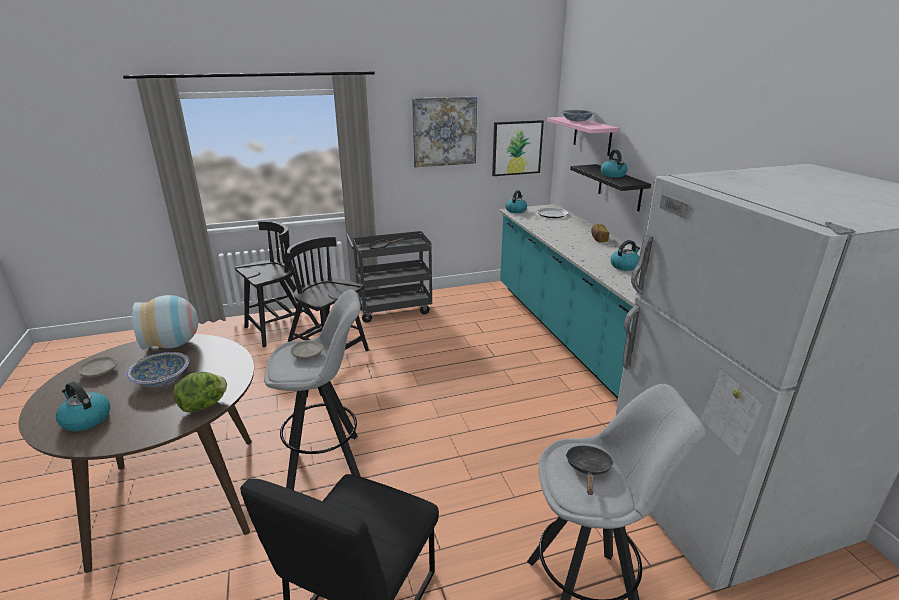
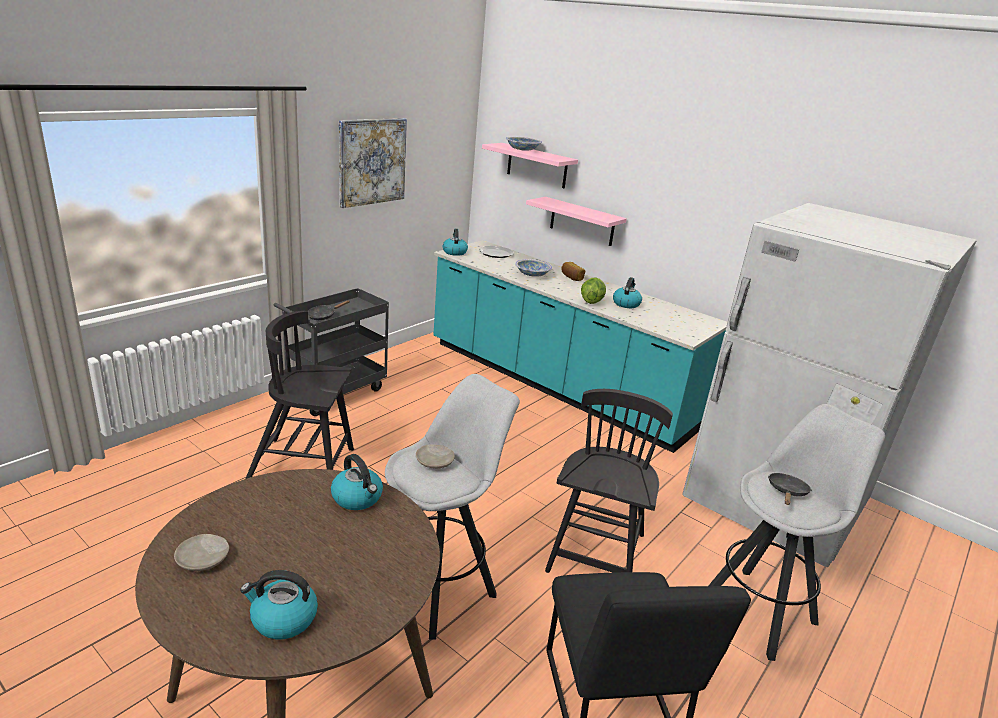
camera: 35 degrees left, 0 degrees up
(161, 379) = (308, 540): bowl -> bowl (532, 274)
(173, 344) = (255, 494): vase -> none
(204, 405) = (410, 551): lettuce -> lettuce (591, 301)
(281, 328) = (203, 449): black chair -> black chair (596, 554)
(517, 148) = (440, 178): picture -> none
(588, 469) = (787, 492): black frying pan -> black frying pan turned 45 degrees clockwise
(613, 175) = (582, 210): kettle -> kettle (357, 498)
(620, 187) = (582, 221): black shelf -> pink shelf

